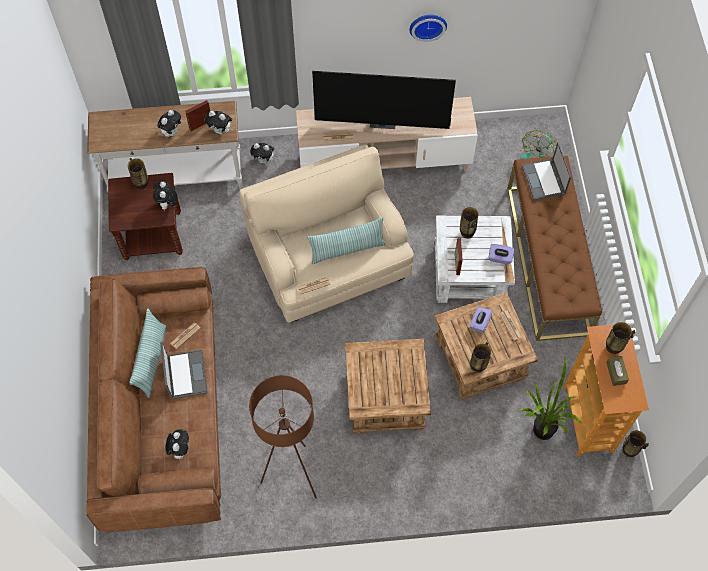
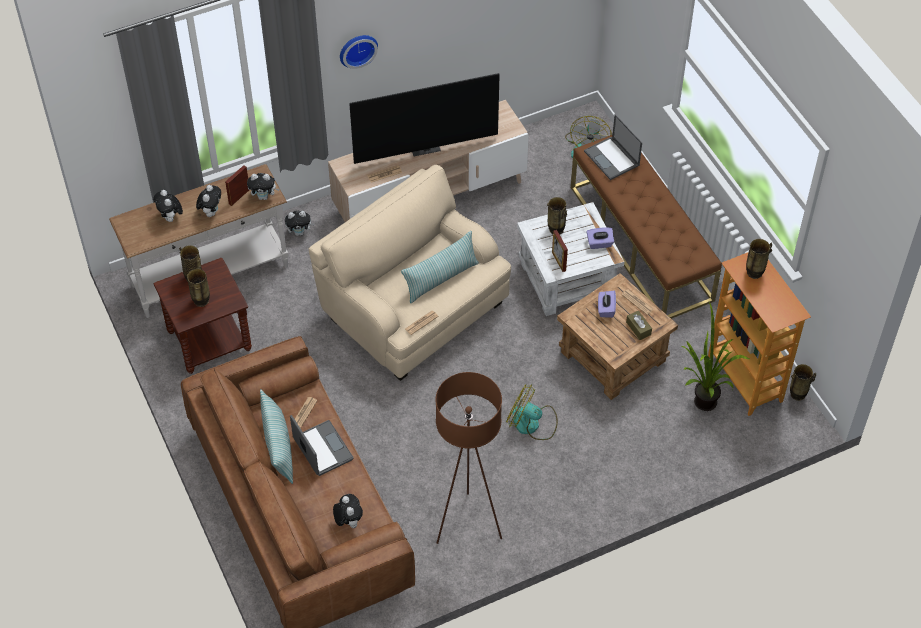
camera: 20 degrees left, 10 degrees down
(167, 204) = (231, 289): plush toy -> plush toy (170, 218)
(385, 399) = (532, 424): brown side table -> fan
(427, 25) = (450, 29): wall clock -> wall clock (357, 49)
(478, 366) = (621, 349): vase -> vase (201, 301)
(616, 373) = (766, 294): brown tissue box -> brown tissue box (638, 328)

